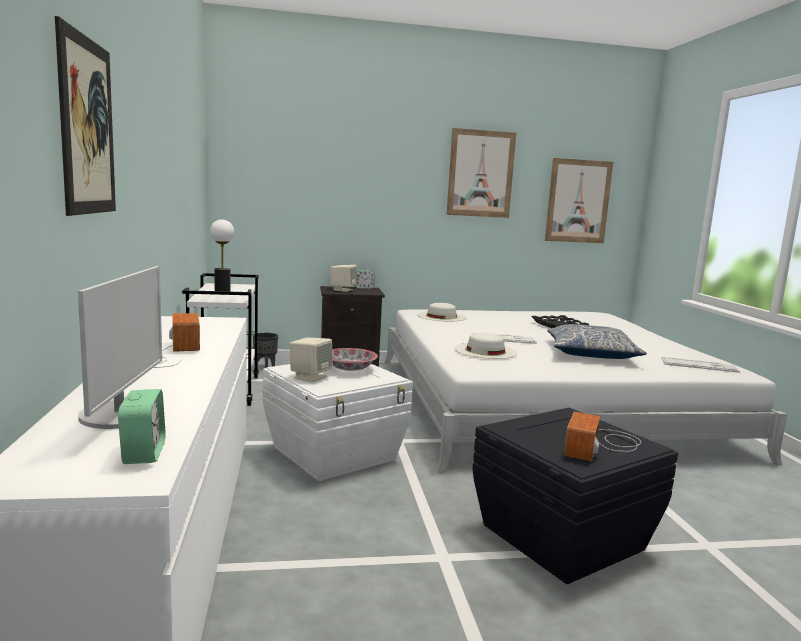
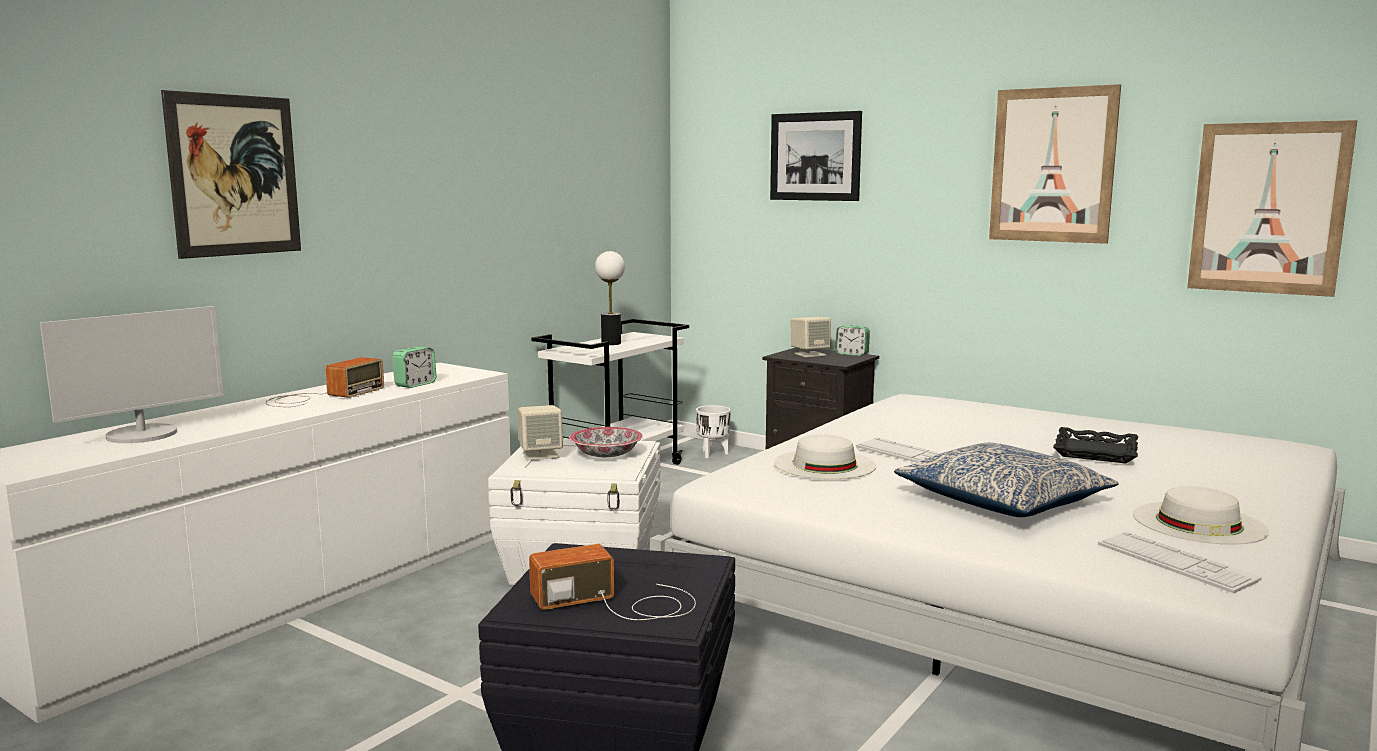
camera: 45 degrees right, 0 degrees up
(144, 453) = (72, 460): alarm clock -> alarm clock (415, 384)
(265, 367) = (712, 454): black planter -> white planter
(331, 158) = (815, 156): none -> picture
(441, 316) = (927, 410): white hat -> white hat (1199, 523)

